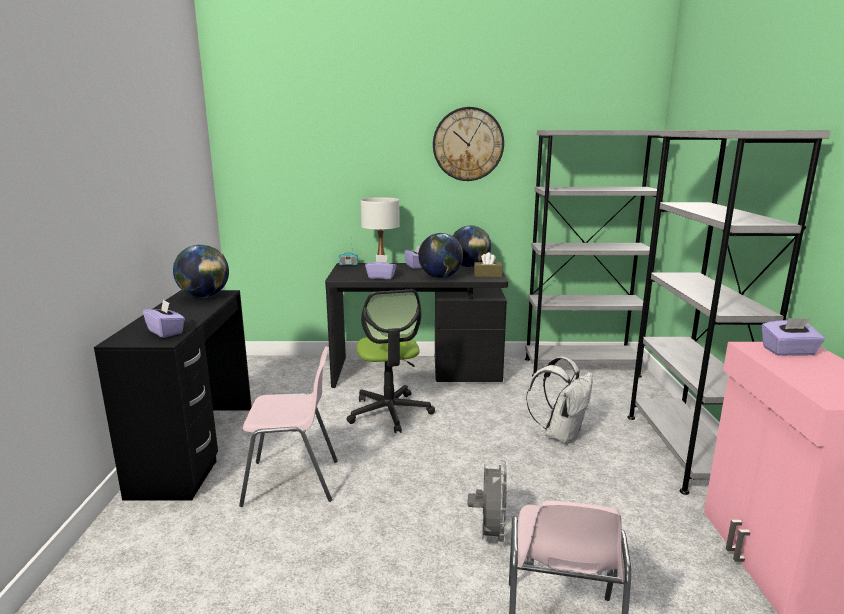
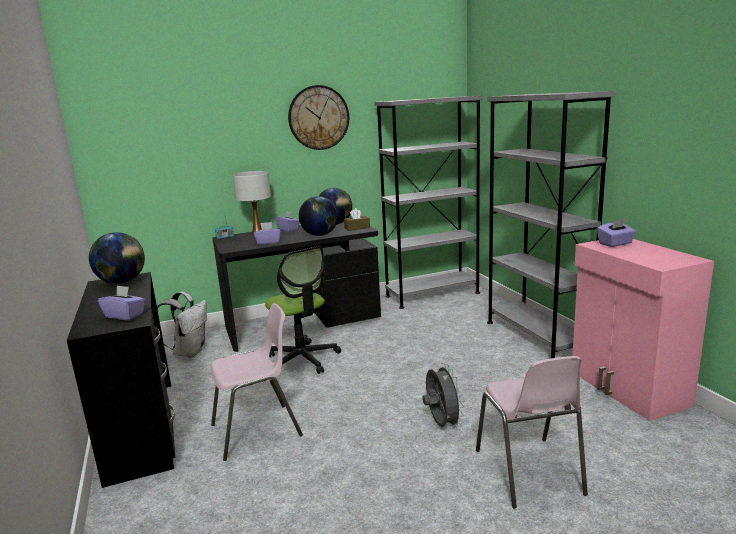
camera: 20 degrees left, 0 degrees up
(561, 434) = (448, 345): white backpack -> white backpack (189, 352)

